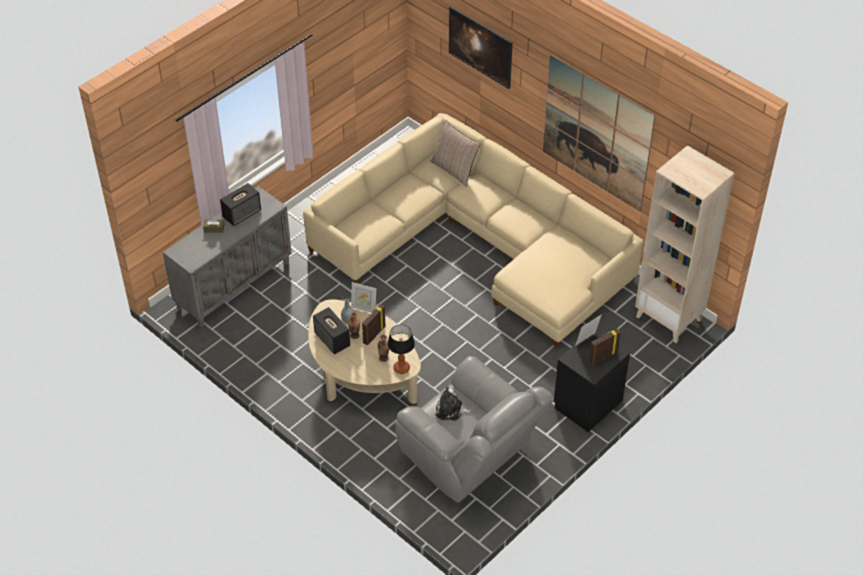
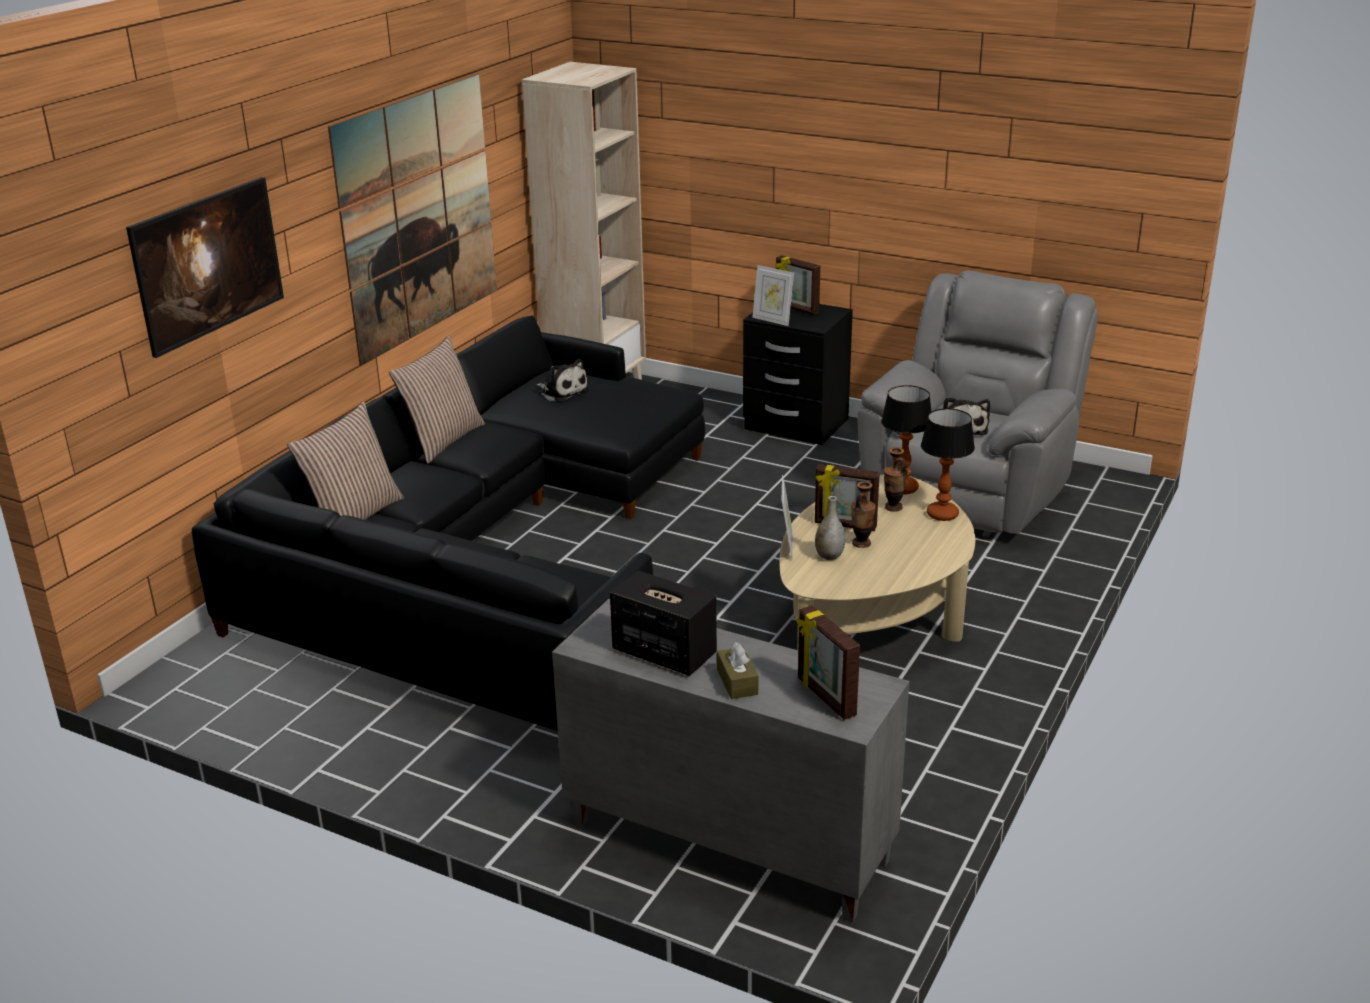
camera: 105 degrees left, 20 degrees down
(192, 248) = (825, 697): none -> picture frame
(332, 340) = (889, 563): speaker -> none
(368, 375) = (943, 514): none -> table lamp
(477, 244) = (483, 555): beige sofa -> black sofa
(527, 206) = (442, 440): none -> pillow
(569, 257) = (562, 392): none -> plush toy

